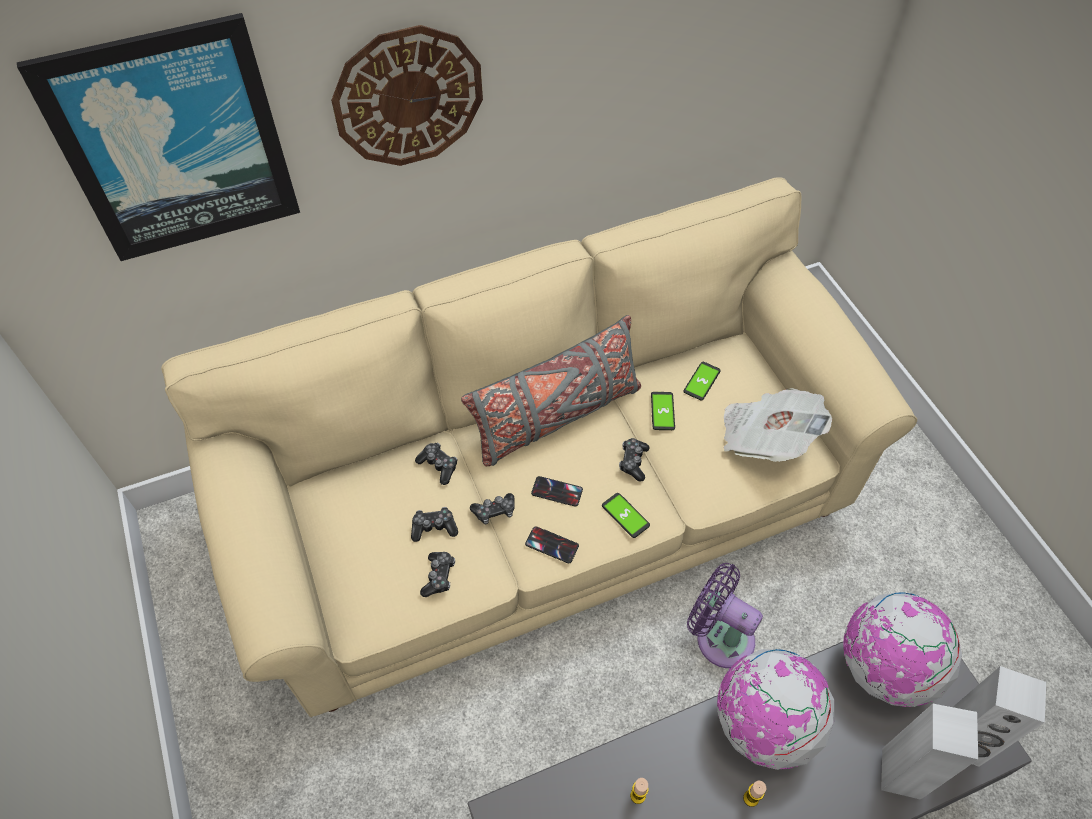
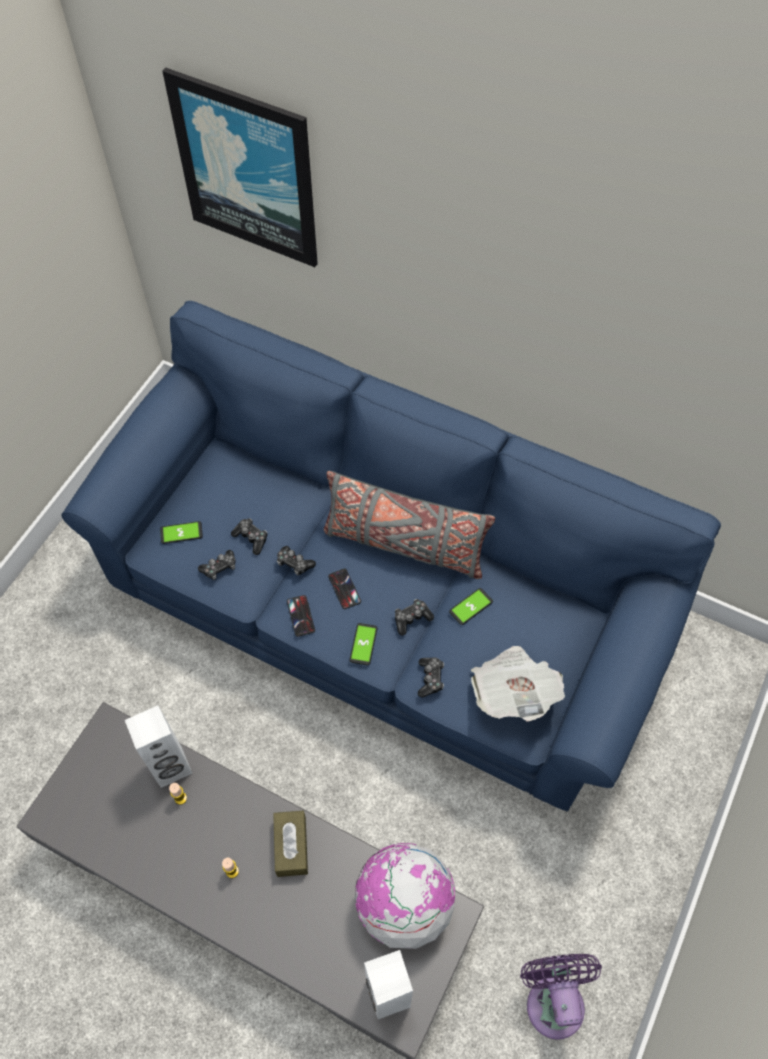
camera: 50 degrees right, 5 degrees up
(408, 97) = (414, 241): wall clock -> none
(438, 466) = (298, 505): game controller -> game controller (430, 678)
(546, 502) = (384, 603): beige sofa -> blue sofa
(701, 381) = (523, 614): phone -> phone (181, 533)
(719, 636) = (379, 792): purple fan -> purple fan (554, 999)
(763, 725) = (291, 846): globe -> brown tissue box
(902, 773) = (328, 965): white speaker -> white speaker (171, 767)

